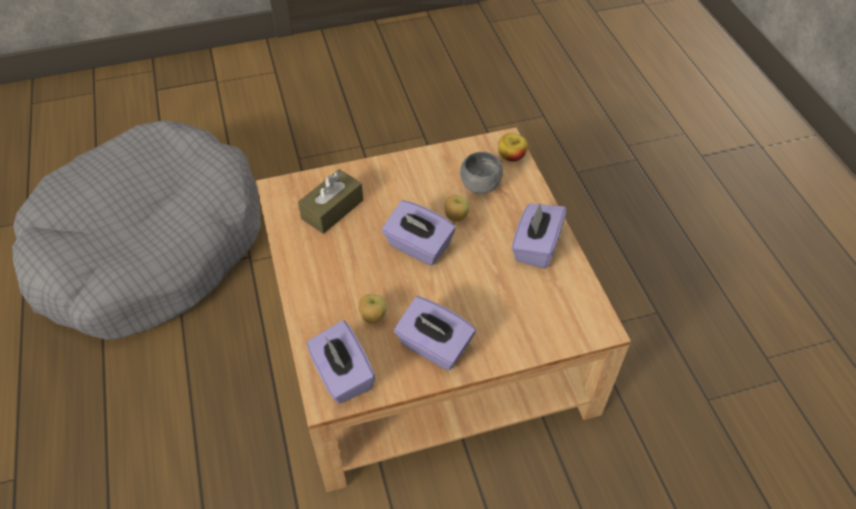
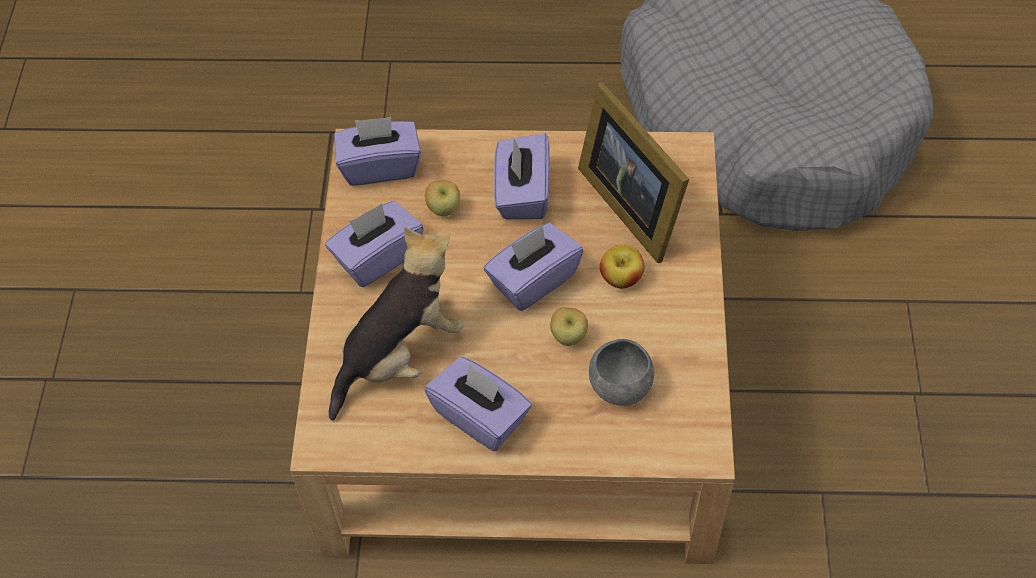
camera: 110 degrees right, 5 degrees up
(332, 209) = (631, 202): brown tissue box -> picture frame
(343, 272) = (522, 193): none -> purple tissue box
(510, 305) = (400, 353): none -> plush toy
(511, 156) = (667, 447): apple -> apple (621, 278)

